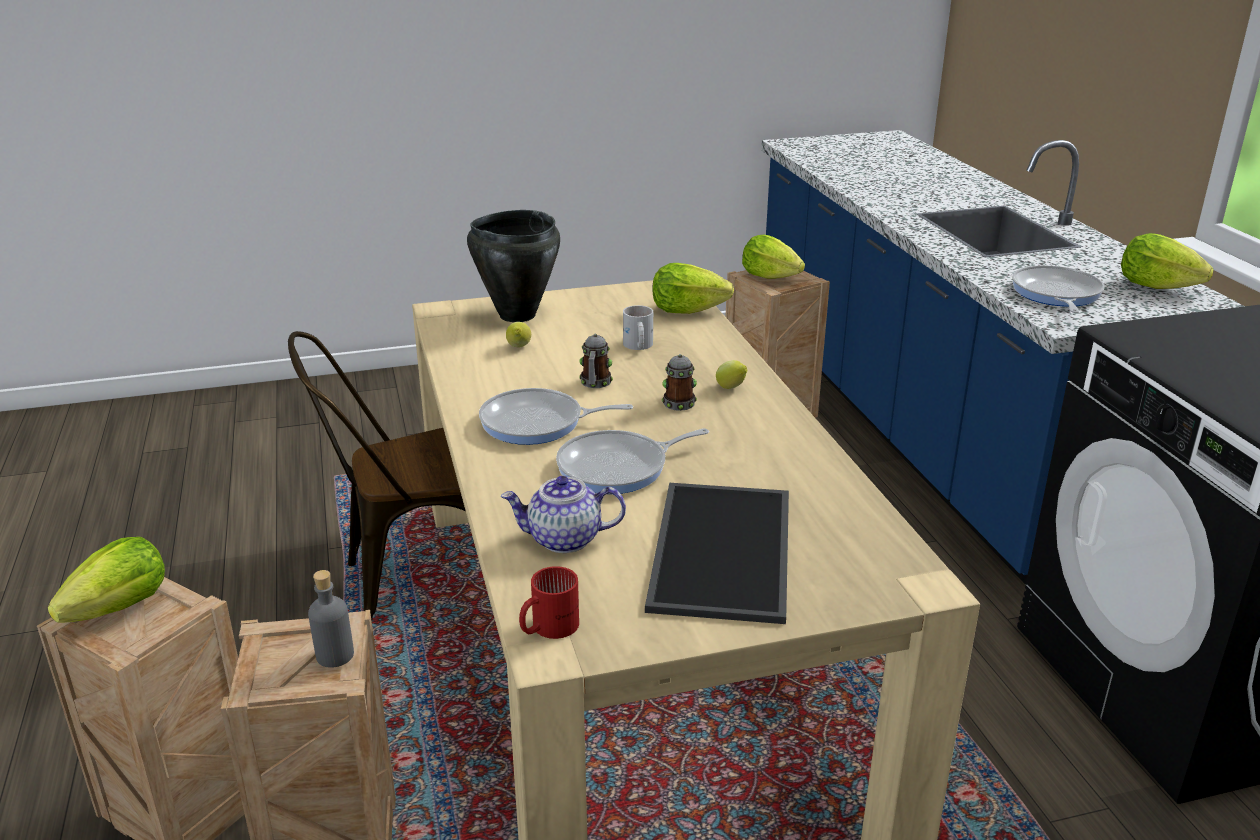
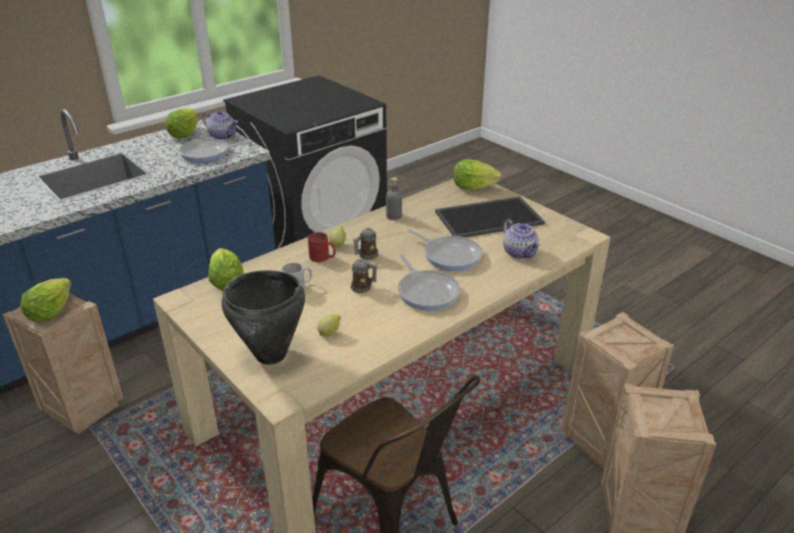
camera: 115 degrees left, 5 degrees up
(120, 608) = (671, 419): lettuce -> lettuce (473, 187)
(335, 655) = (614, 329): grey bottle -> grey bottle (394, 216)
(547, 627) = (576, 240): red mug -> red mug (322, 258)
(1143, 311) = (223, 136): none -> teapot

